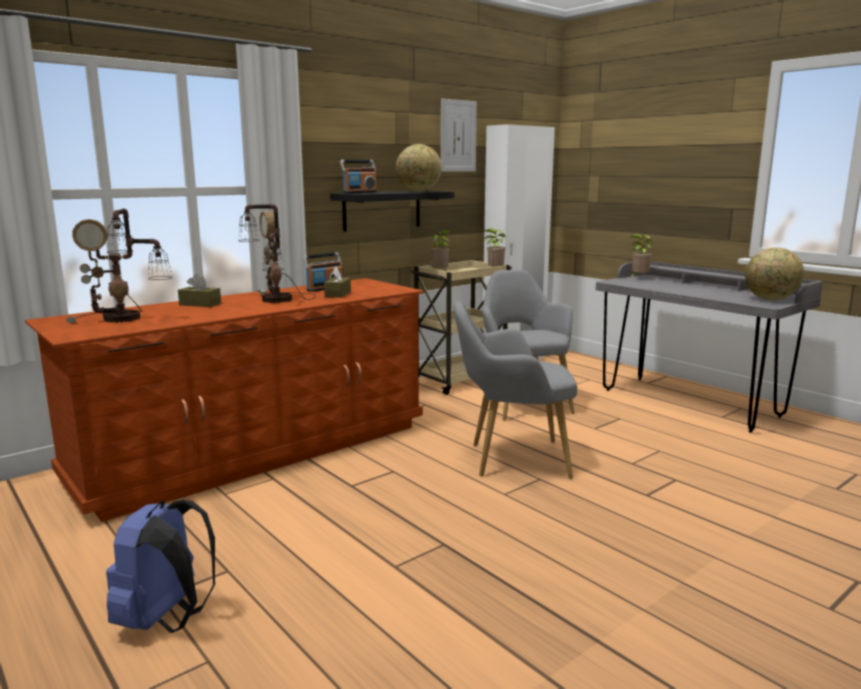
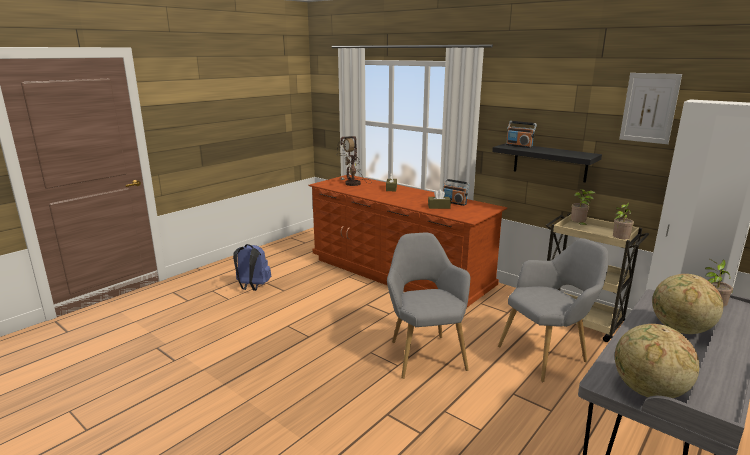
camera: 80 degrees right, 5 degrees up
(276, 300) = (409, 198): table lamp -> none
(418, 191) = (567, 153): globe -> globe (680, 329)

